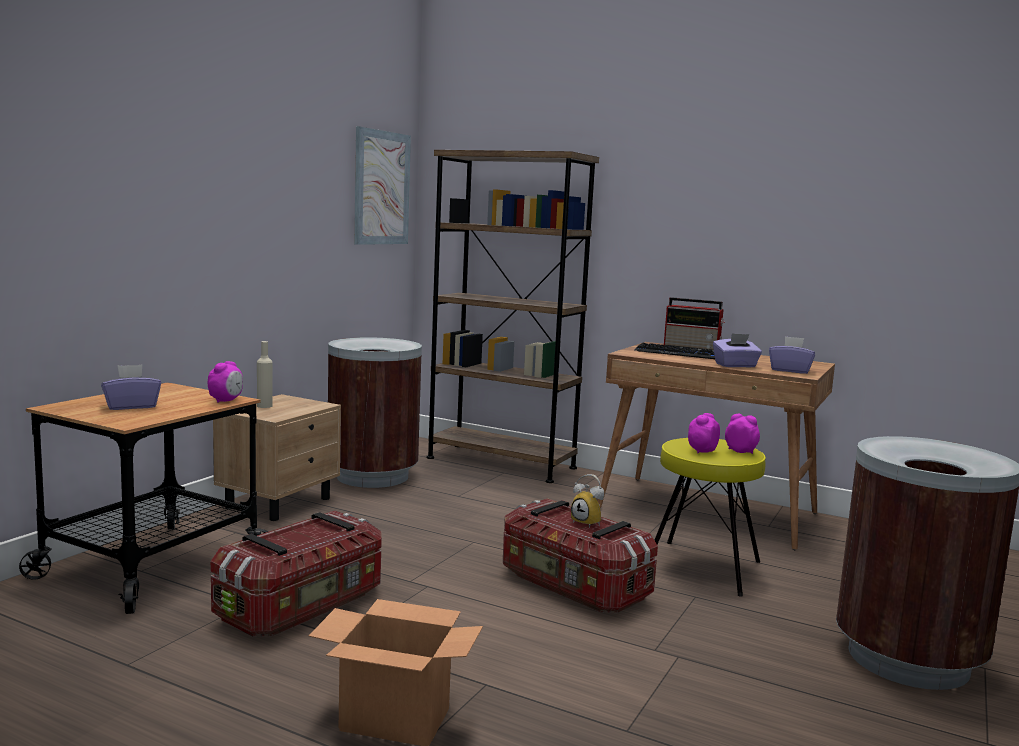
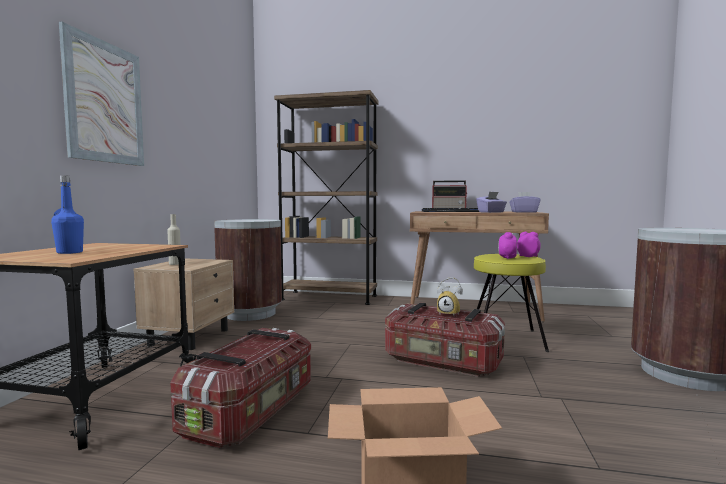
camera: 15 degrees left, 5 degrees down
(131, 406) = (69, 252): purple tissue box -> blue bottle
(226, 401) = (159, 246): alarm clock -> none
(381, 188) = (237, 123): picture -> picture (105, 102)

